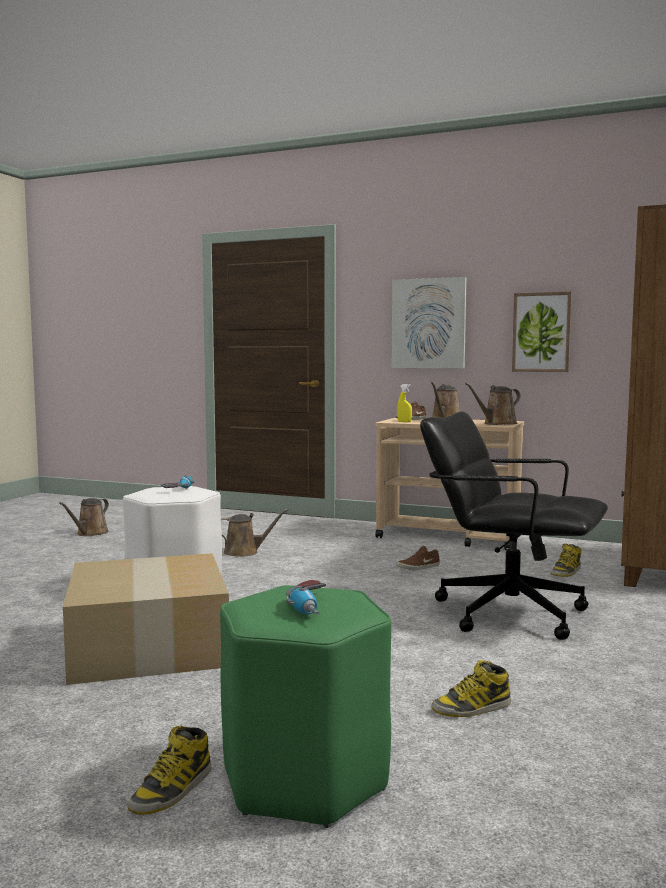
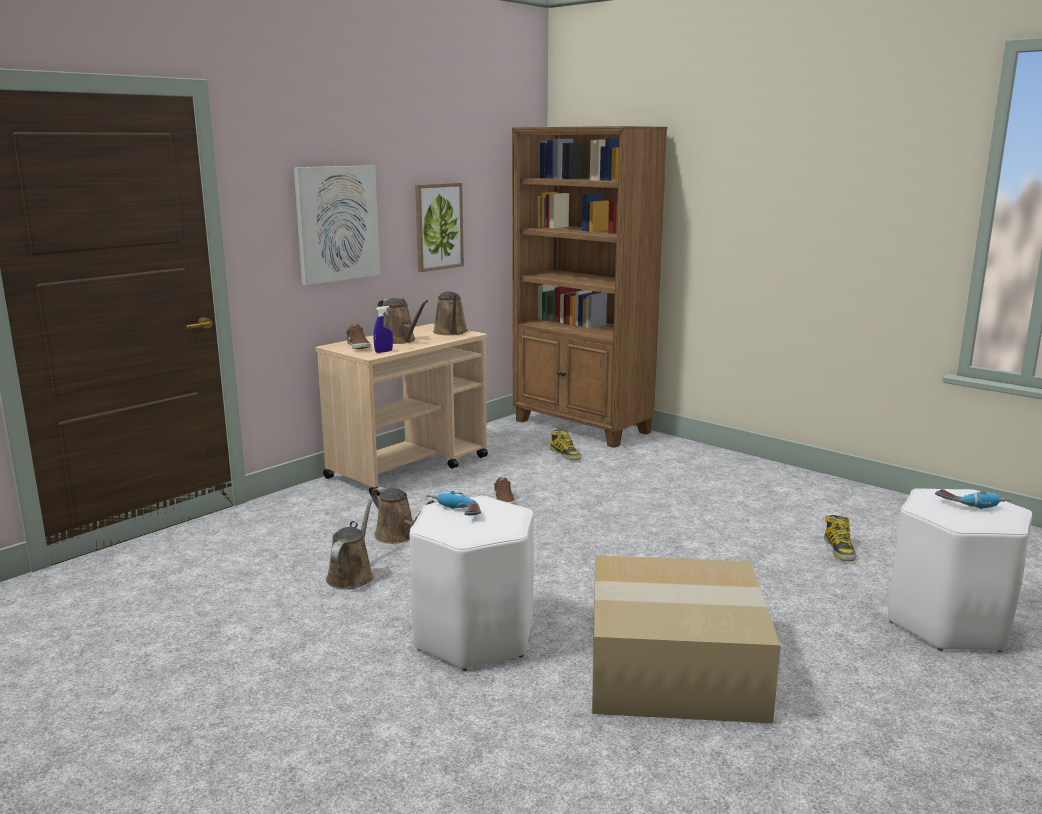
camera: 70 degrees left, 10 degrees up
(90, 533) = (70, 693): brown watering can -> brown watering can (398, 536)
(172, 790) = (975, 676): boot -> none
(304, 778) = (949, 623): green stool -> white stool
(404, 422) = (383, 351): yellow spray bottle -> blue spray bottle
(509, 612) = (655, 496): black office chair -> none

